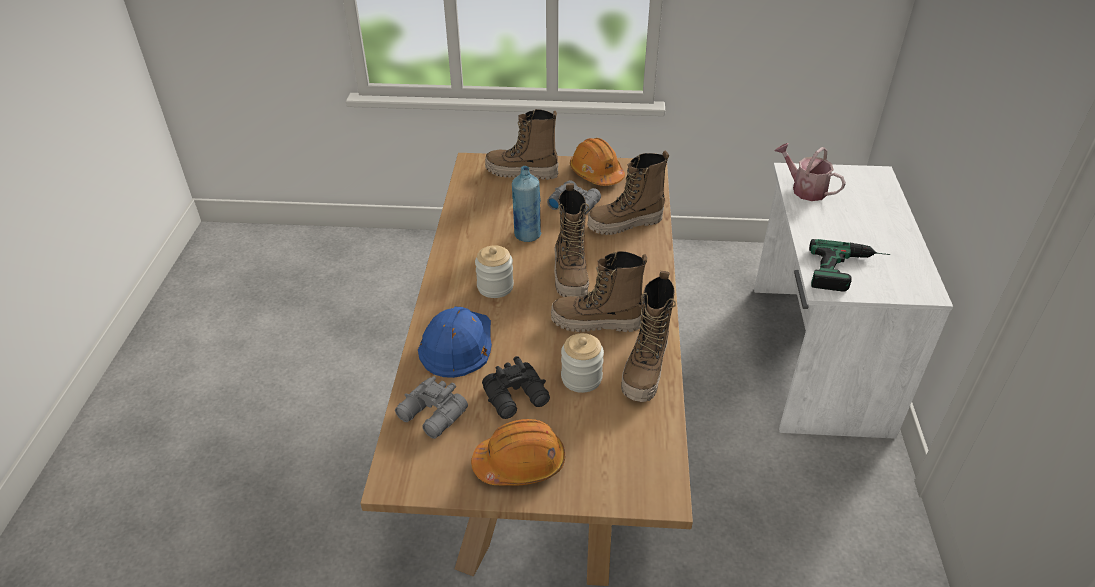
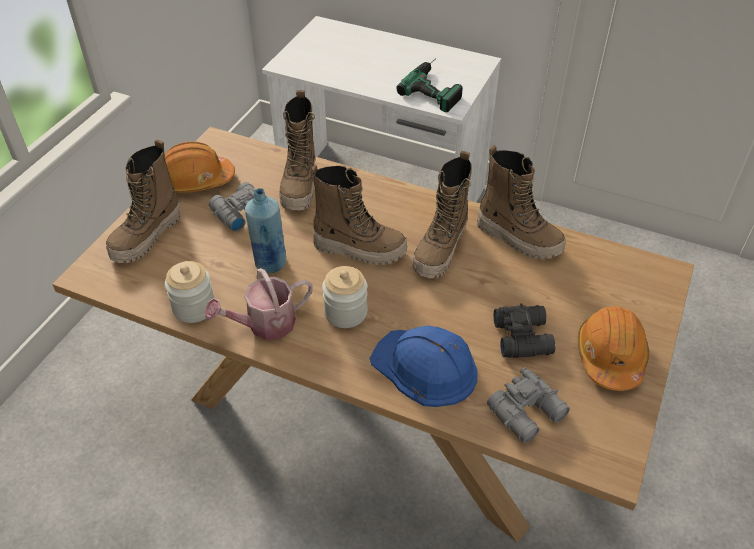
camera: 70 degrees left, 5 degrees up
(581, 378) = (512, 283): jar -> jar (194, 307)
(804, 189) = (315, 68): watering can -> watering can (265, 325)

